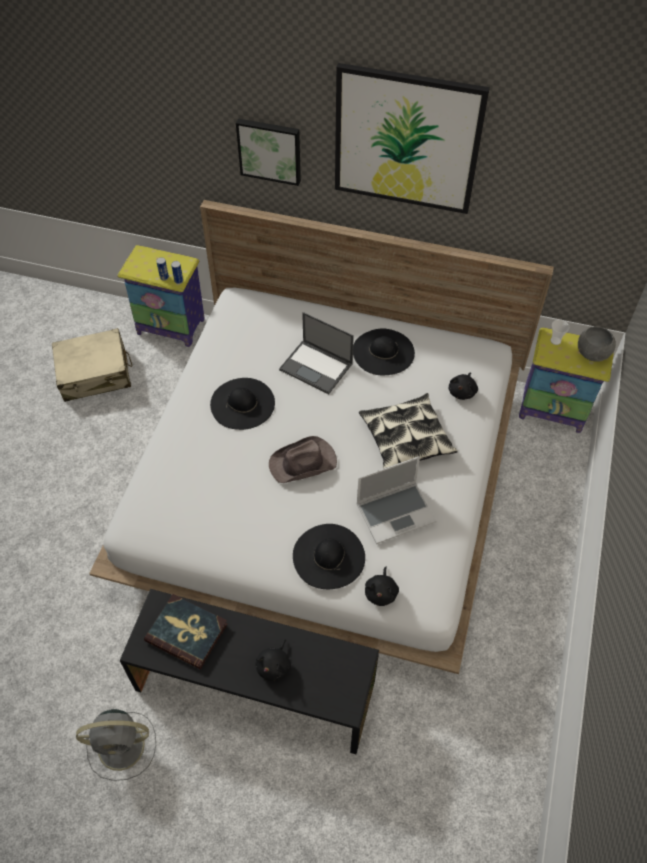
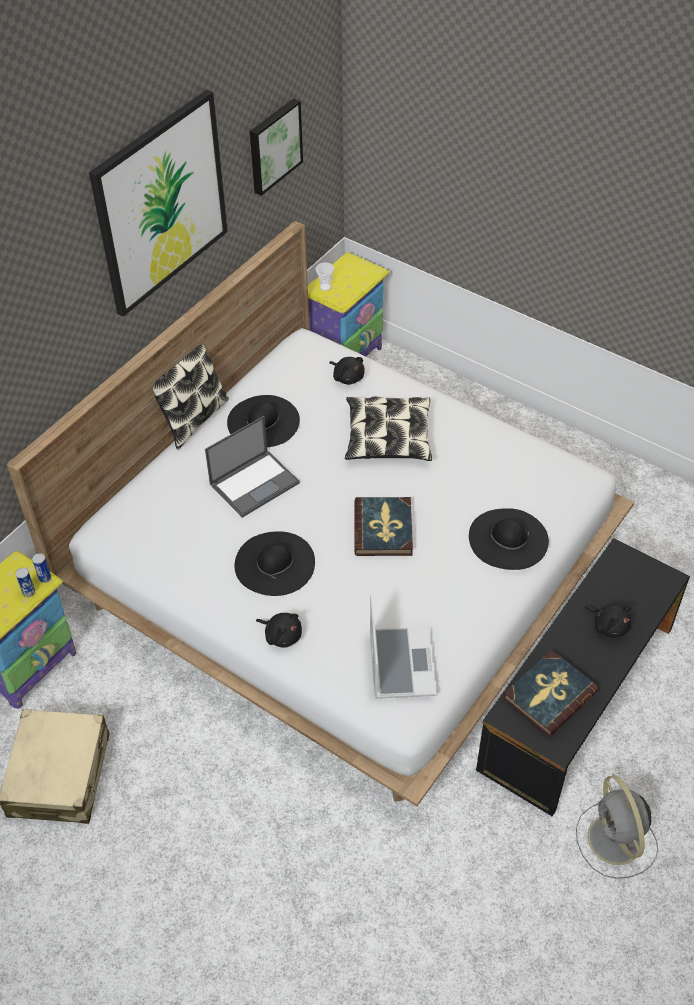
camera: 70 degrees left, 5 degrees down
(123, 746) = (616, 841): grey fan -> grey fan turned 150 degrees clockwise
(270, 150) = (50, 334): picture -> picture (273, 145)
(303, 463) = (383, 529): brown hat -> book
(368, 310) = (192, 418): none -> pillow
(381, 592) = (561, 510): black plush toy -> black plush toy (281, 635)
(396, 512) = (475, 471): laptop -> laptop (400, 663)
(593, 353) = (354, 268): grey bowl -> none

